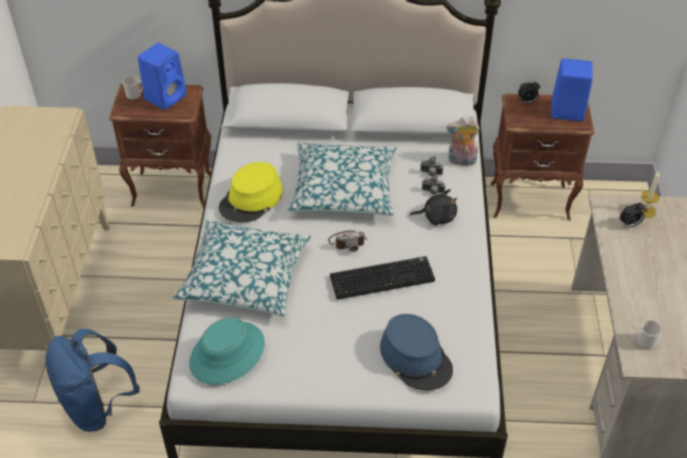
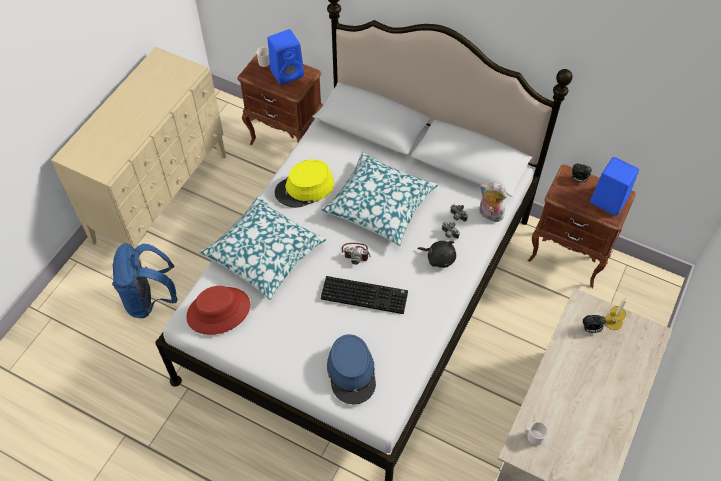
camera: 25 degrees right, 10 degrees up
(227, 354) = (218, 311): turquoise hat -> red hat

